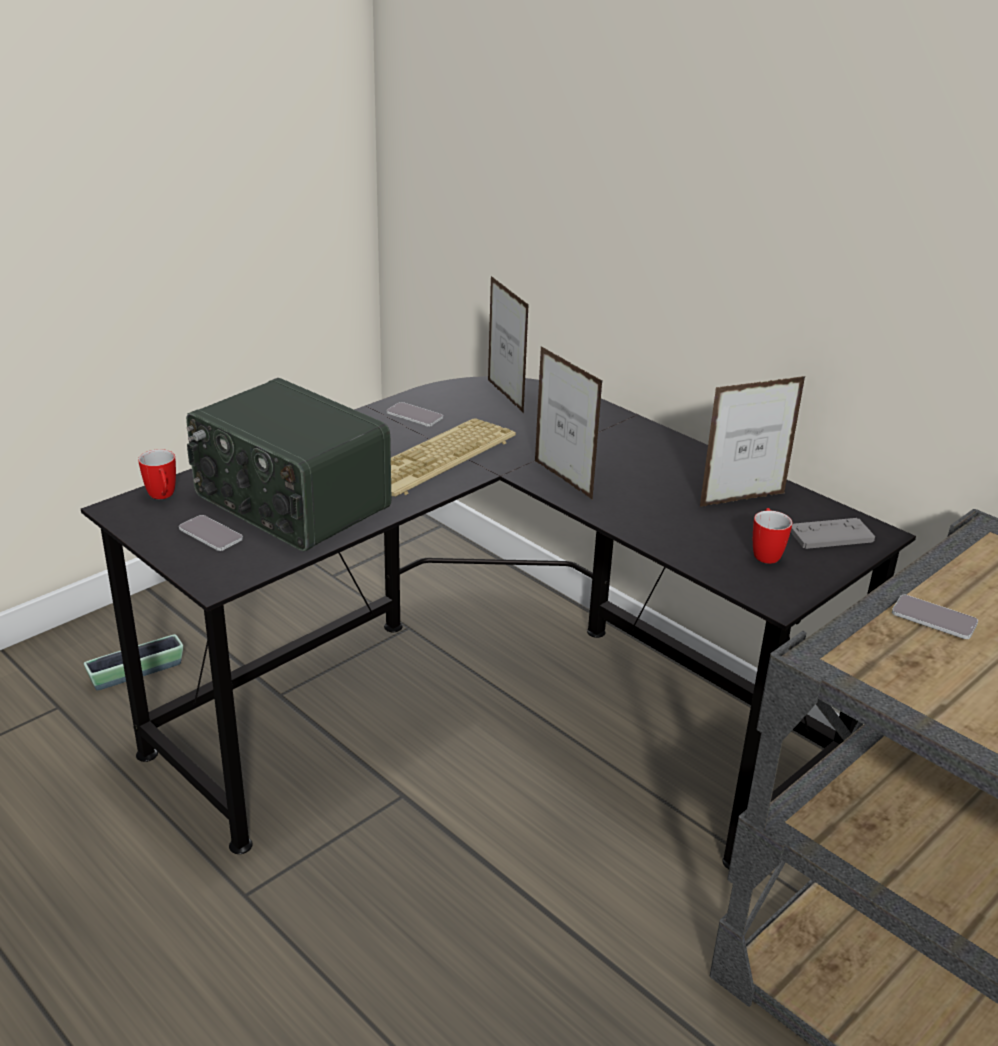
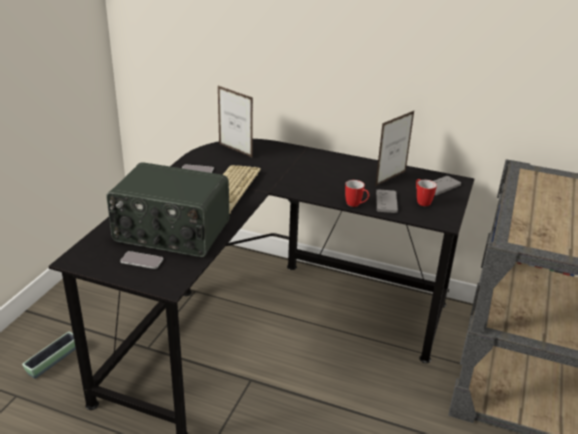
camera: 25 degrees left, 0 degrees up
(163, 497) = (94, 247): mug -> mug (356, 205)
(563, 480) = (301, 187): picture frame -> none
(696, 538) = (386, 202): none -> grey game controller
(934, 618) = (534, 212): phone -> none

